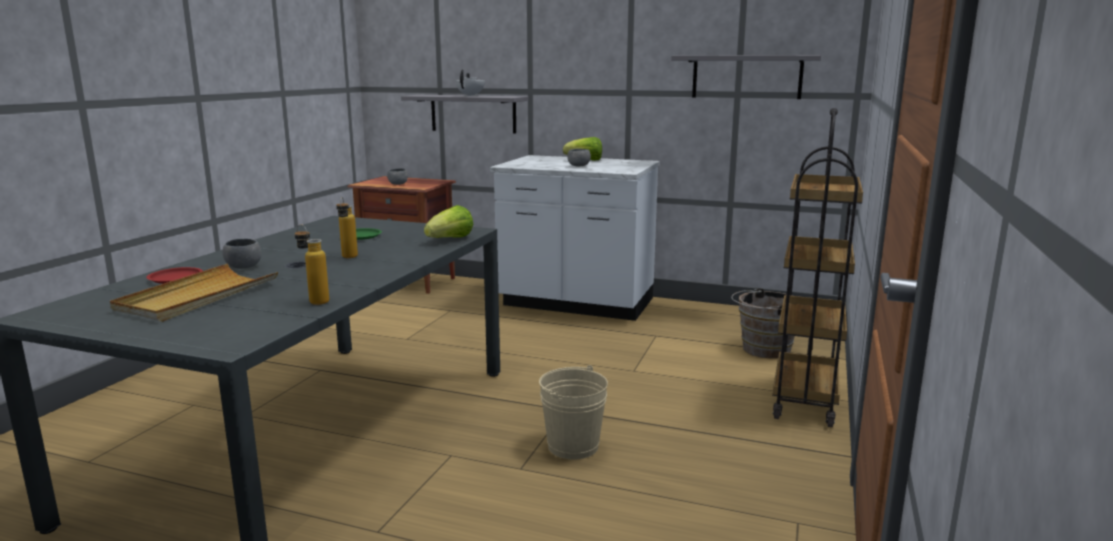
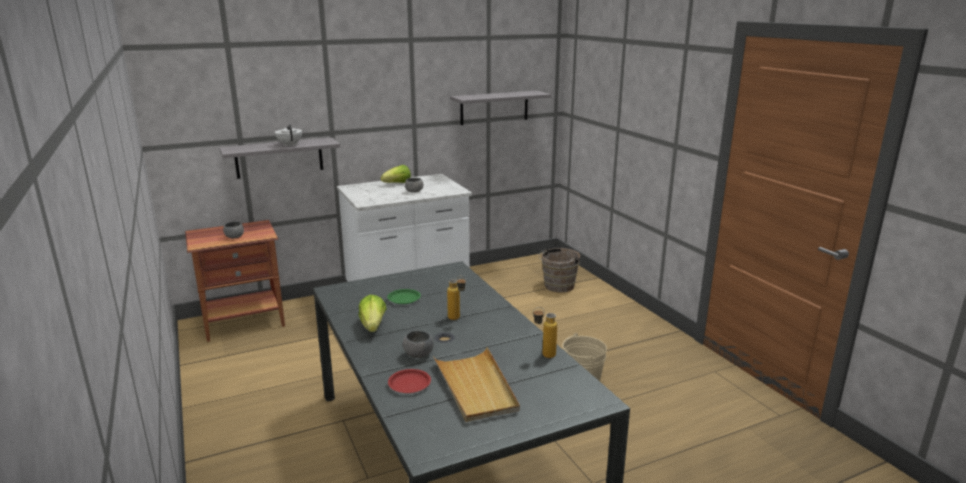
camera: 45 degrees left, 5 degrees up
(450, 240) = (466, 280): lettuce -> lettuce (373, 326)
(805, 400) = (622, 309): brown cart -> none

